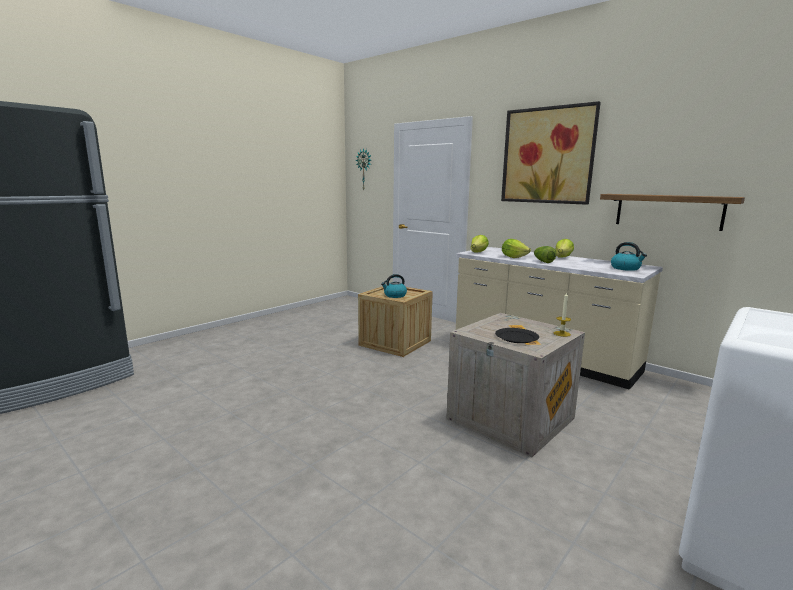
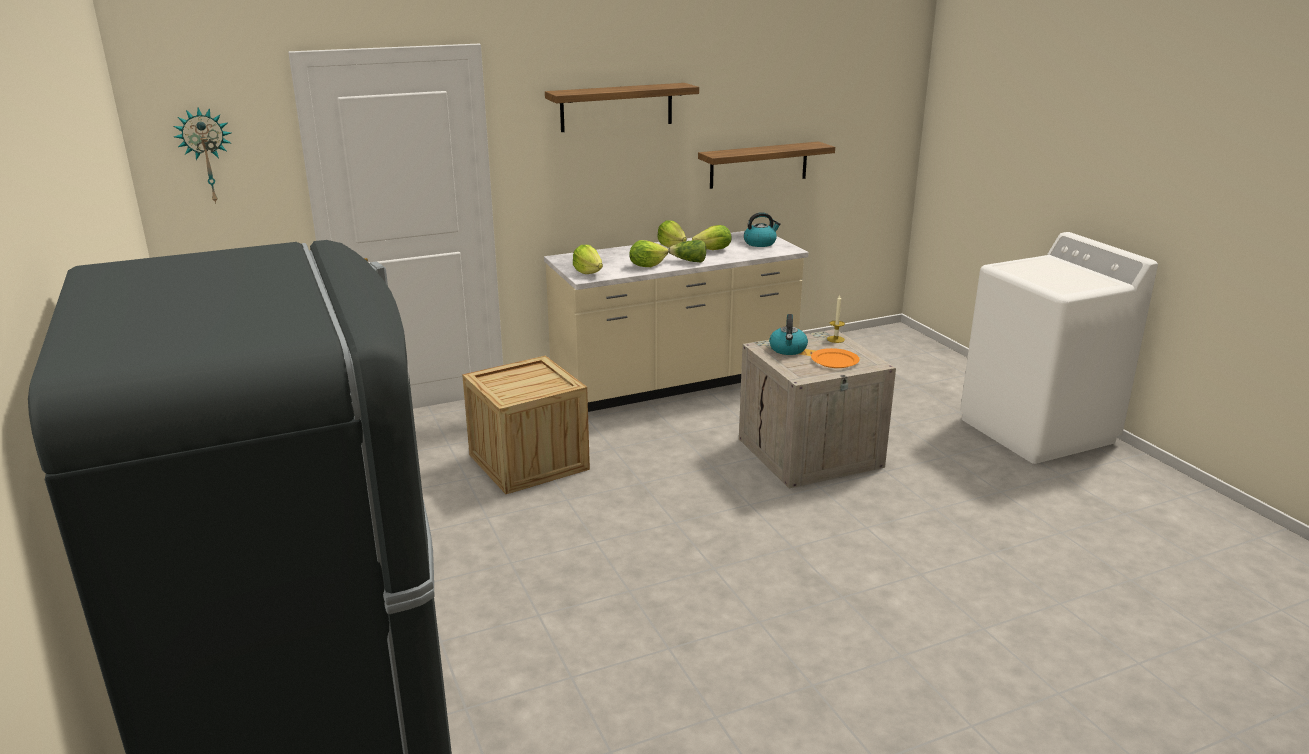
camera: 65 degrees left, 10 degrees up
(394, 295) = (535, 385): kettle -> kettle (788, 349)
(517, 337) = (835, 360): black plate -> orange plate
(547, 155) = (616, 107): picture -> shelf
(579, 263) = (713, 250): none -> lettuce

